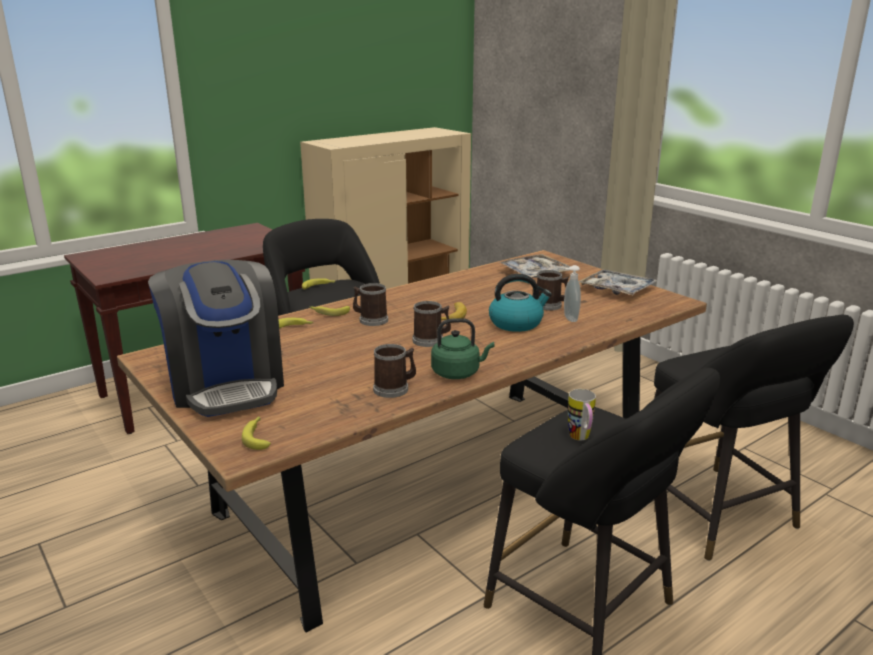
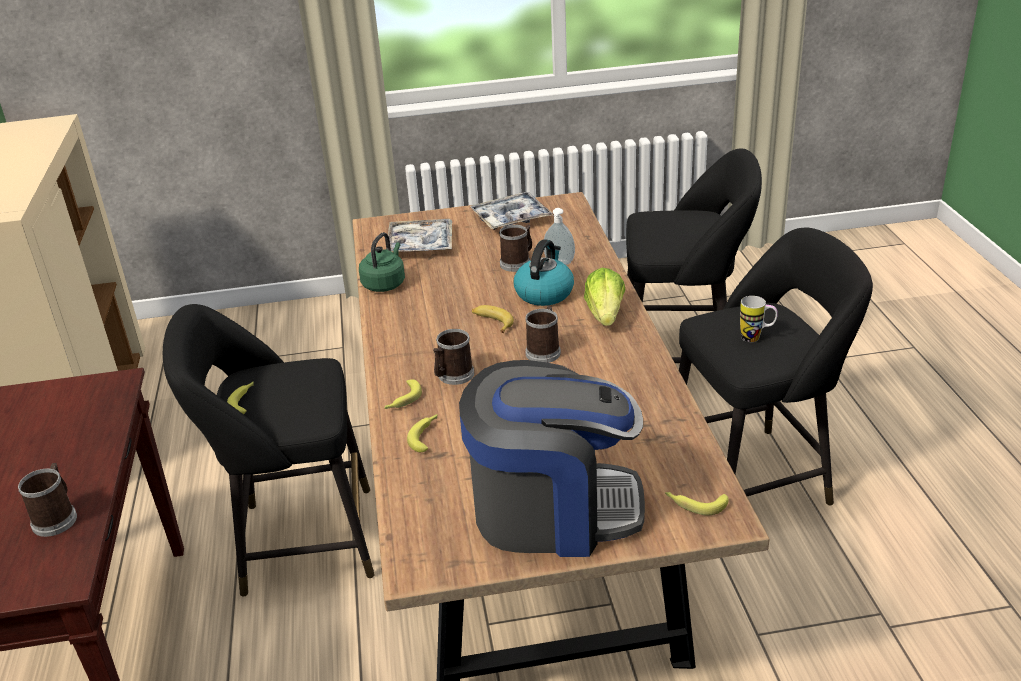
camera: 60 degrees left, 10 degrees up
(395, 388) = (643, 399): mug -> mug (57, 517)
(458, 373) = (634, 355): green kettle -> green kettle (385, 283)
(509, 350) = (605, 315): none -> lettuce

